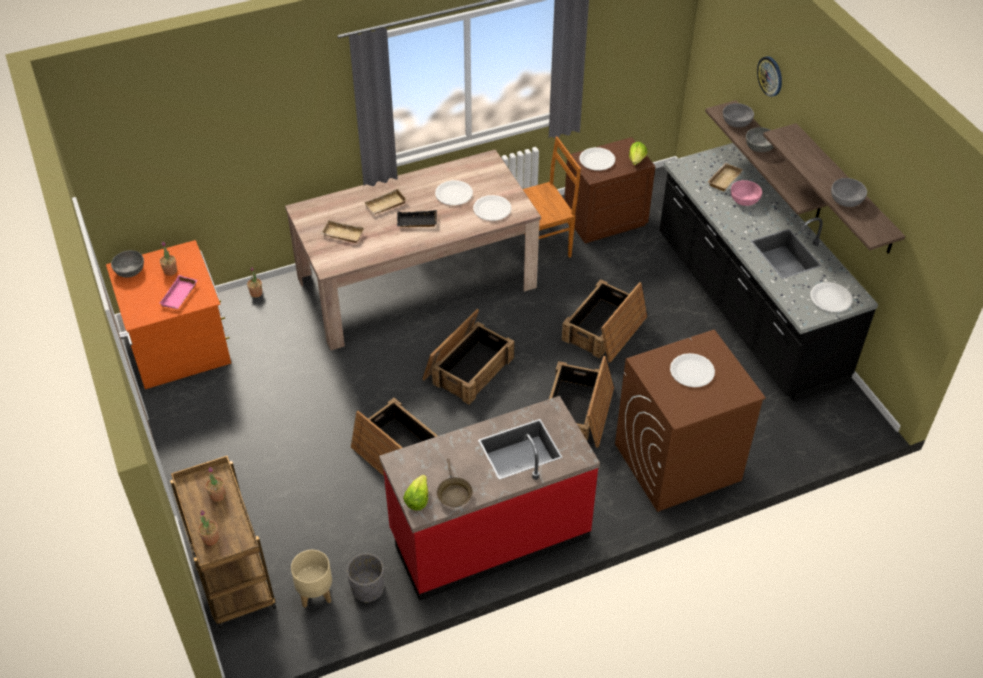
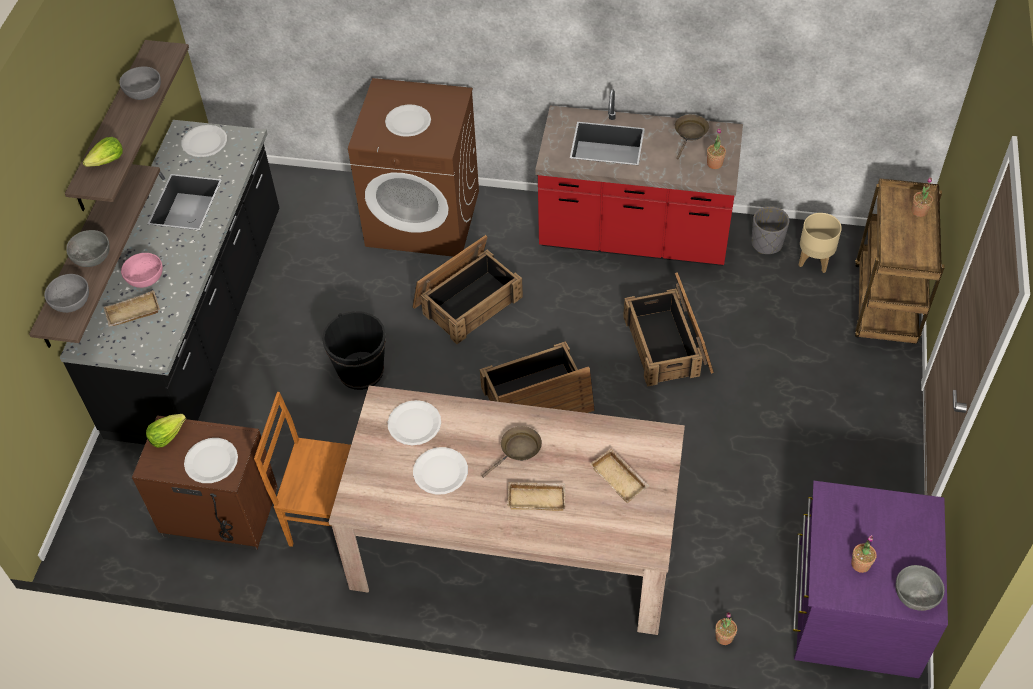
camera: 145 degrees left, 5 degrees up
(179, 343) = (854, 607): orange dresser -> purple dresser
(180, 296) = (860, 516): pink tray -> none
(217, 495) = (899, 245): potted plant -> potted plant (714, 164)
(416, 222) = (518, 450): black tray -> brown frying pan
(417, 499) = (724, 142): lettuce -> lettuce (107, 161)
(605, 329) = (361, 371): crate -> black bucket
(770, 76) = (27, 227): wall clock -> none

